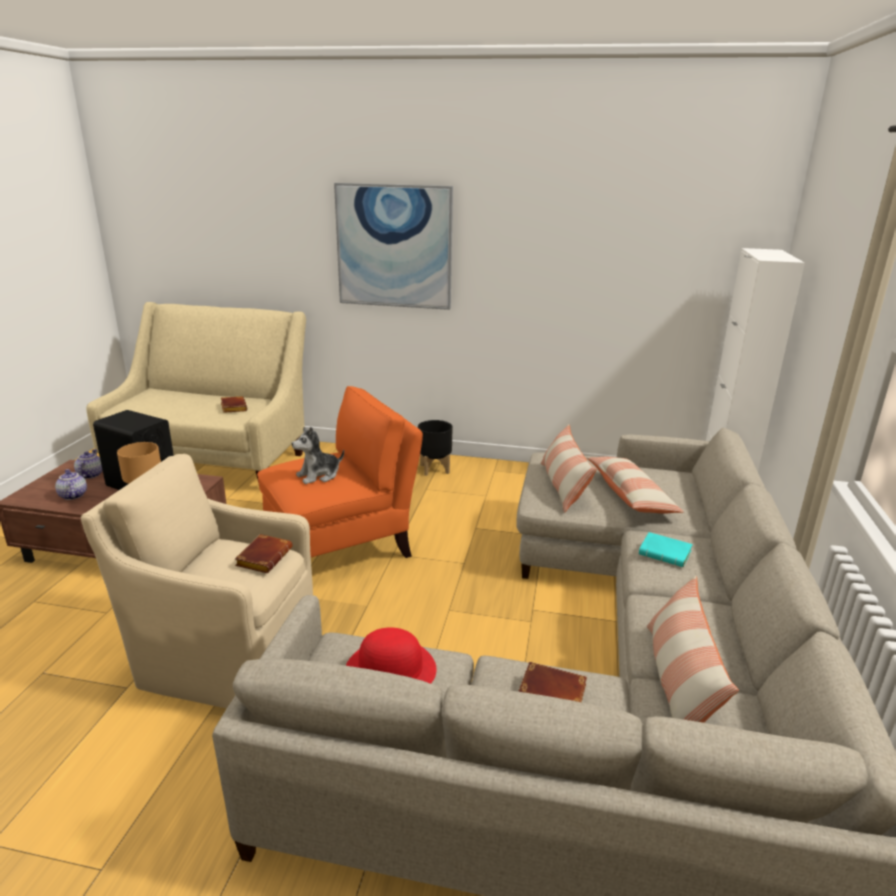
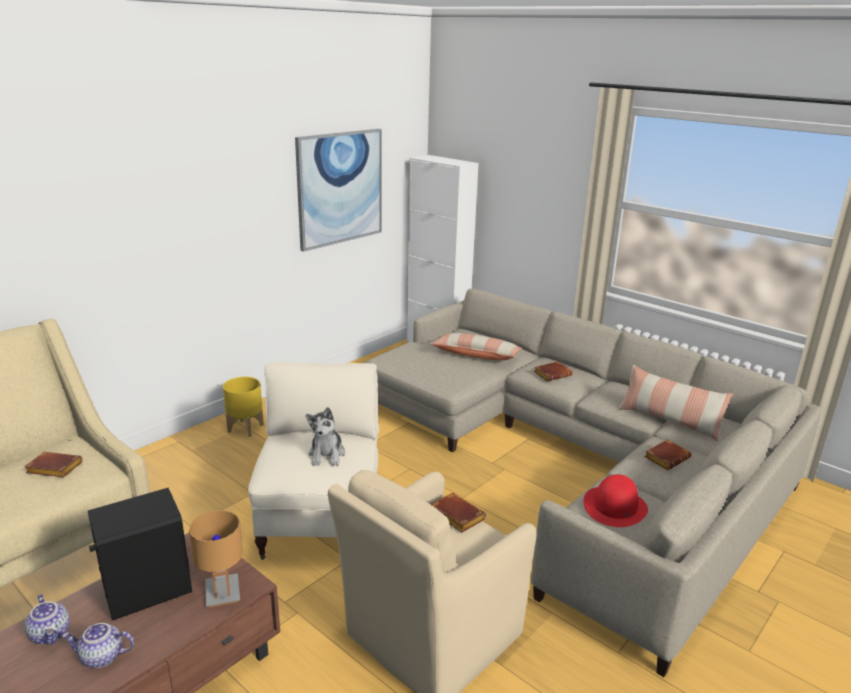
camera: 60 degrees left, 0 degrees up
(90, 475) = (51, 634): teapot -> teapot turned 150 degrees counterclockwise
(343, 547) = (322, 520): orange armchair -> beige armchair
(394, 246) = (146, 211): picture -> picture (340, 188)
(435, 469) = (245, 428): black planter -> yellow planter
(563, 486) = (436, 371): pillow -> none
(666, 554) = (552, 374): turquoise book -> brown book

